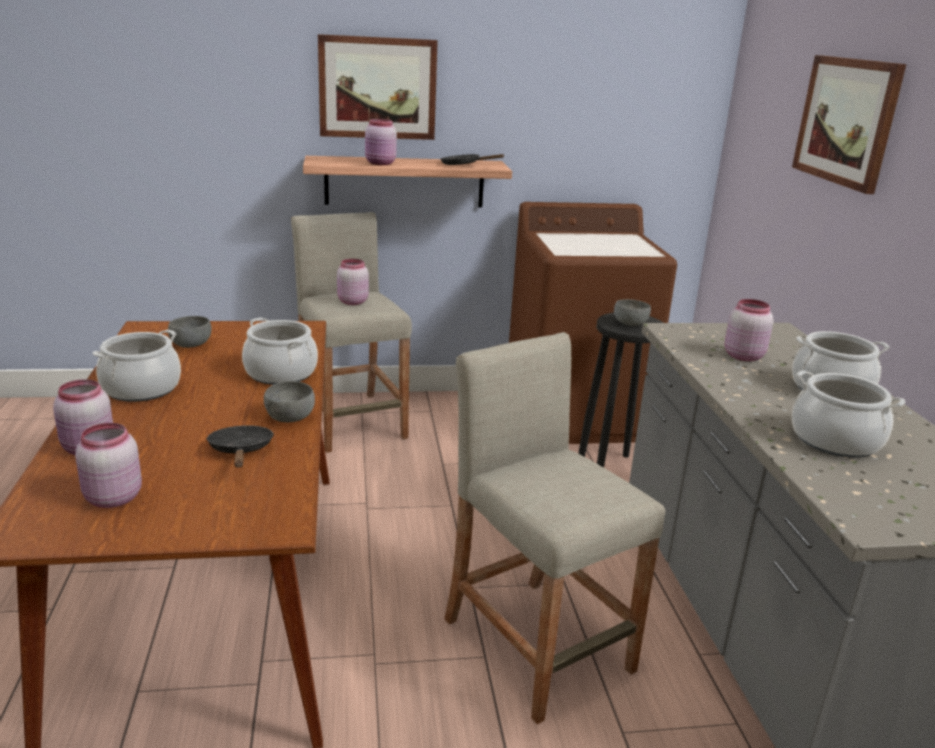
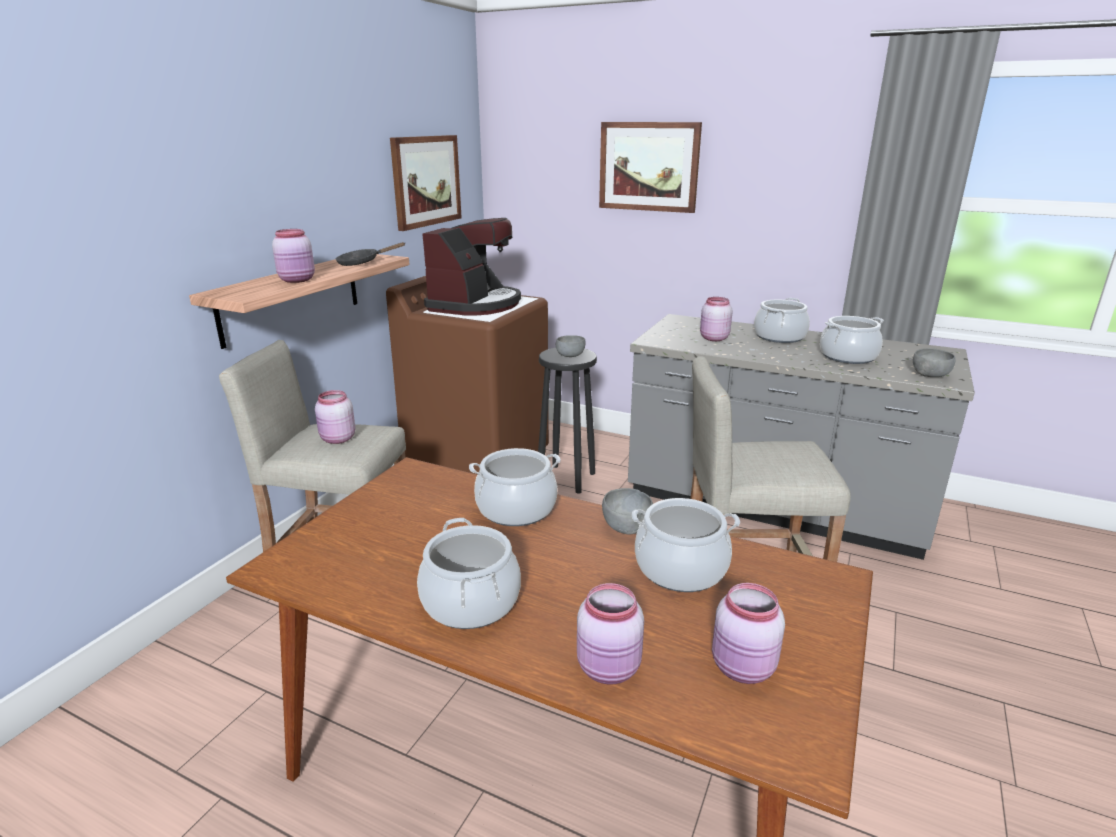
camera: 55 degrees left, 0 degrees up
(190, 345) = (377, 545): grey bowl -> grey bowl (930, 375)
(241, 451) = (680, 568): black frying pan -> cooking pot
(377, 88) = (248, 195): picture -> picture (426, 181)
(593, 242) = (475, 305): none -> coffee machine

